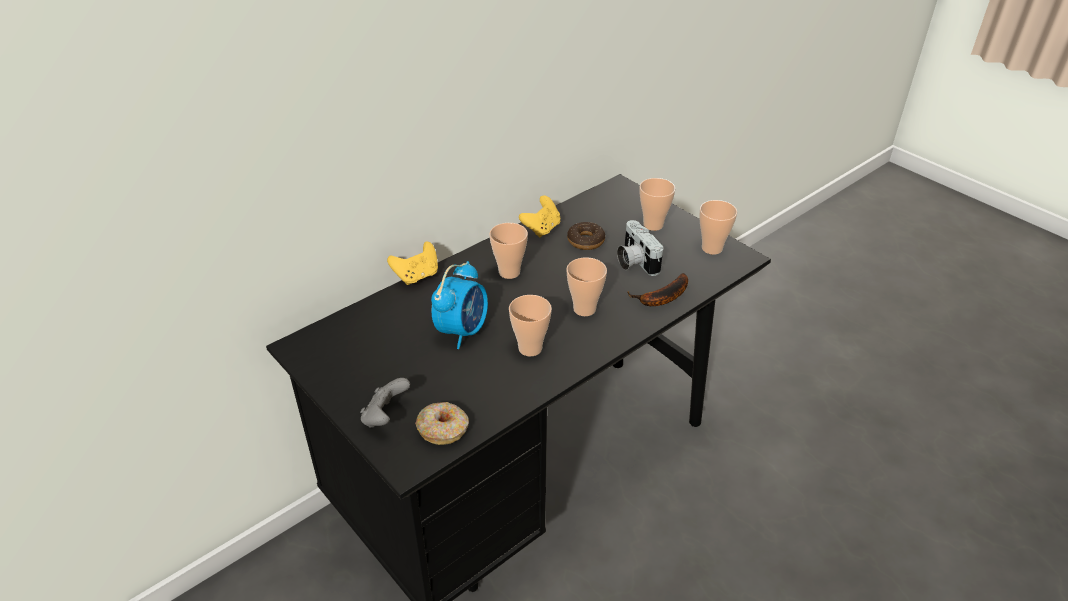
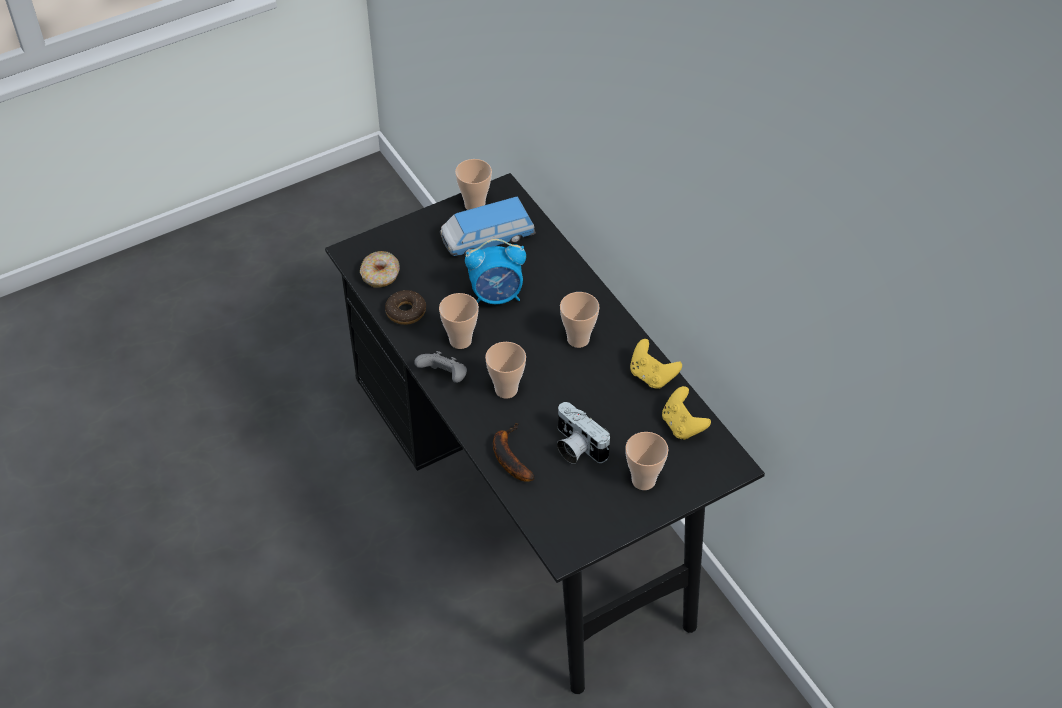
camera: 100 degrees right, 10 degrees up
(377, 349) = (487, 239): none -> toy car
(385, 416) = (405, 242): grey game controller -> grey game controller (444, 377)
(417, 276) = (586, 269): yellow game controller -> yellow game controller (682, 425)
(462, 330) = (497, 296): alarm clock -> alarm clock turned 45 degrees counterclockwise
(586, 241) = (622, 411): donut -> donut (406, 312)
(634, 261) = (576, 447): camera -> camera turned 120 degrees counterclockwise
(712, 248) = (587, 526): cup -> cup (474, 205)

